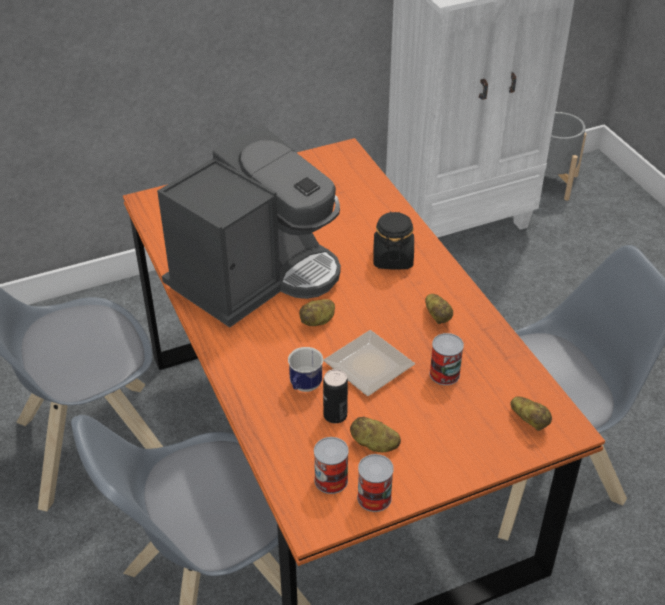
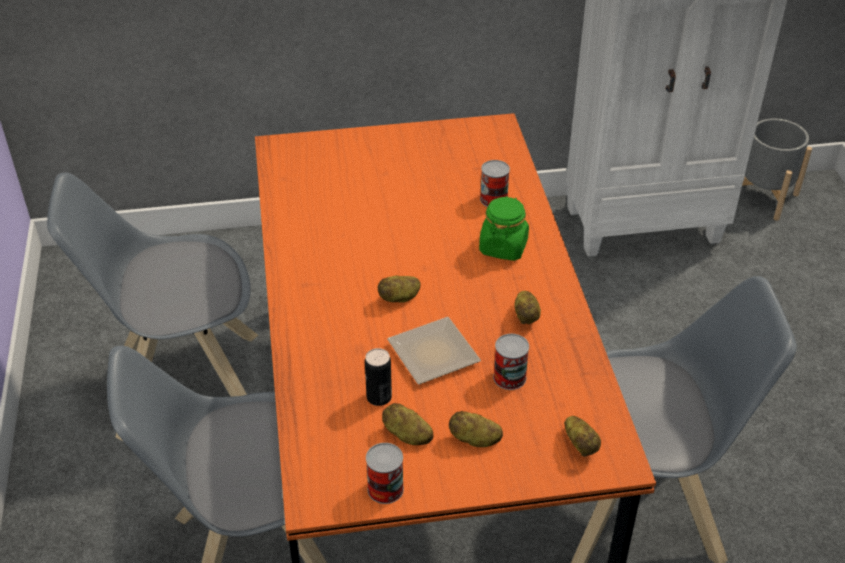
camera: 15 degrees right, 0 degrees up
(255, 276) = (354, 240): coffee machine -> none
(304, 387) = (358, 363): mug -> none
(331, 480) = (349, 462): can -> can (493, 199)
(392, 258) = (503, 247): black jar -> green jar
(436, 436) = (474, 439): none -> potato

